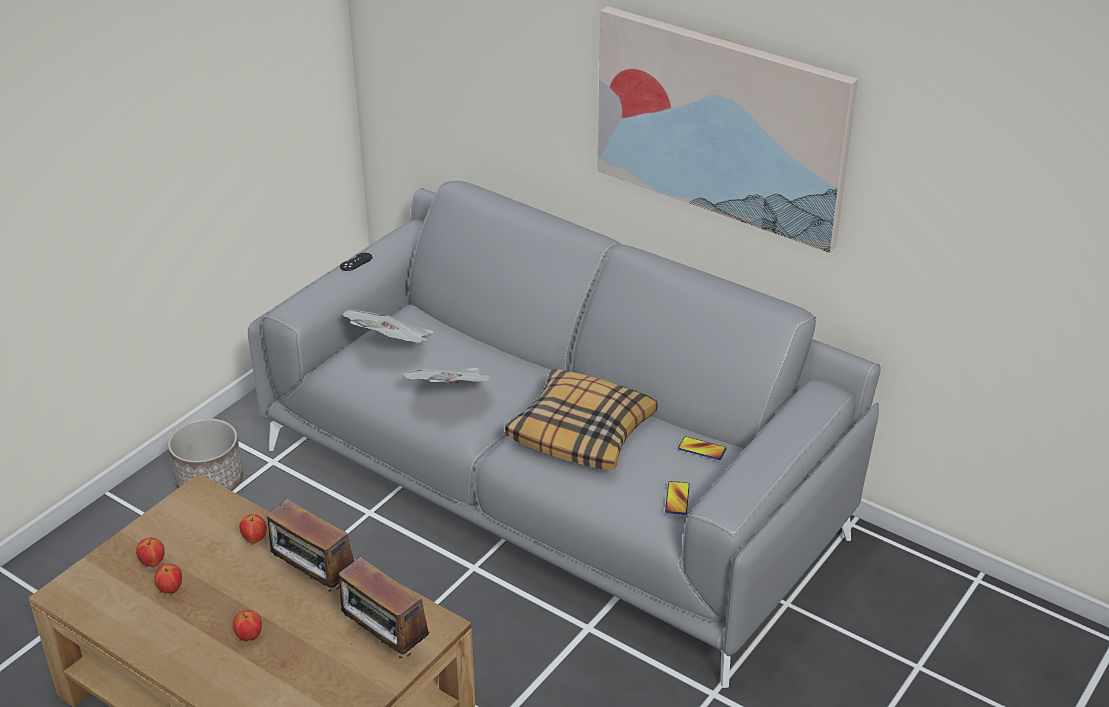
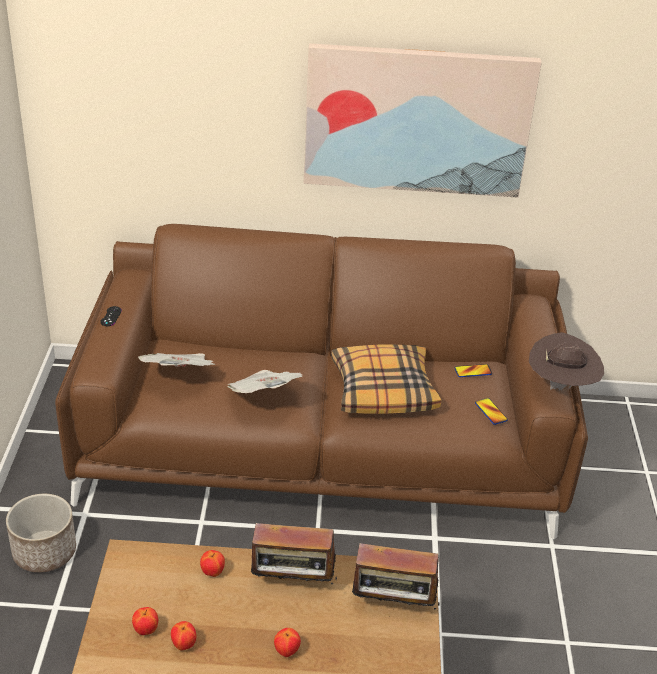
camera: 35 degrees left, 0 degrees up
(555, 489) = (322, 448): grey sofa -> brown sofa
(751, 494) = (561, 386): none -> brown hat

